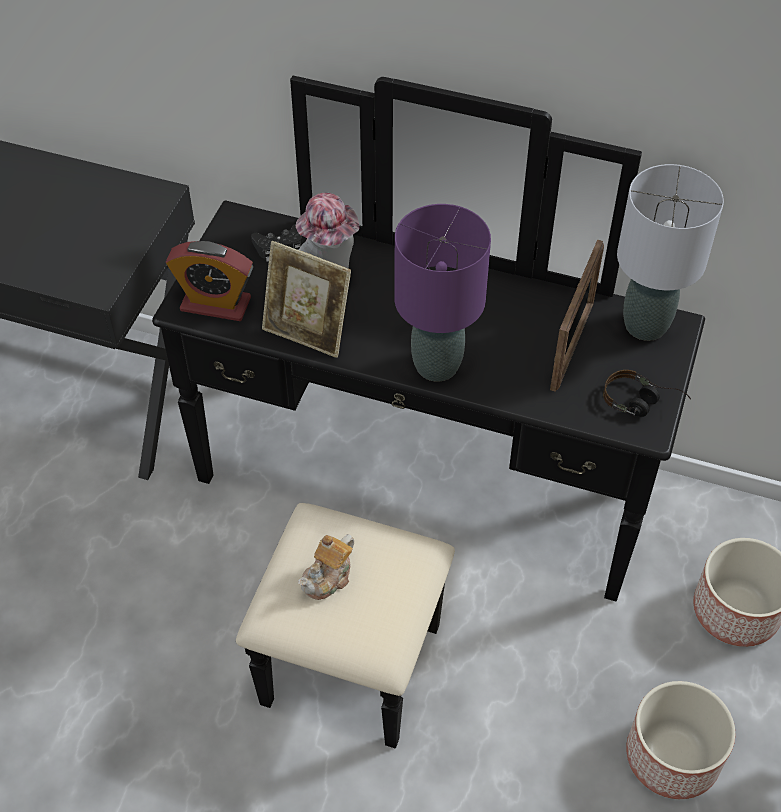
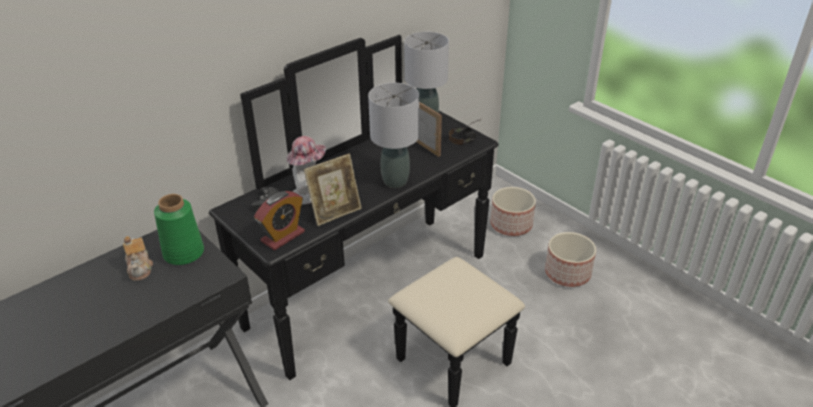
camera: 60 degrees left, 15 degrees down
(116, 227) = (184, 253): none -> green vase
(328, 578) = (449, 299): teapot -> teapot (140, 268)
(437, 365) = (395, 181): purple table lamp -> grey table lamp

